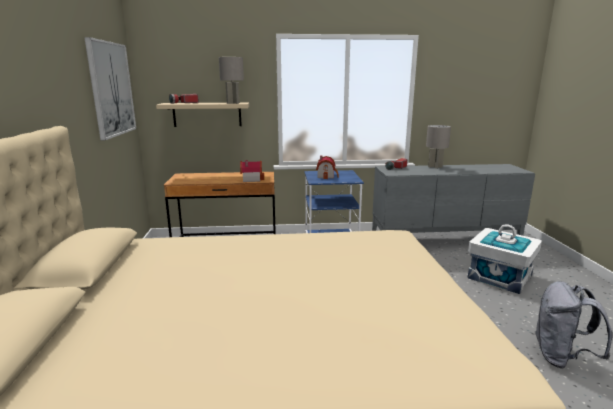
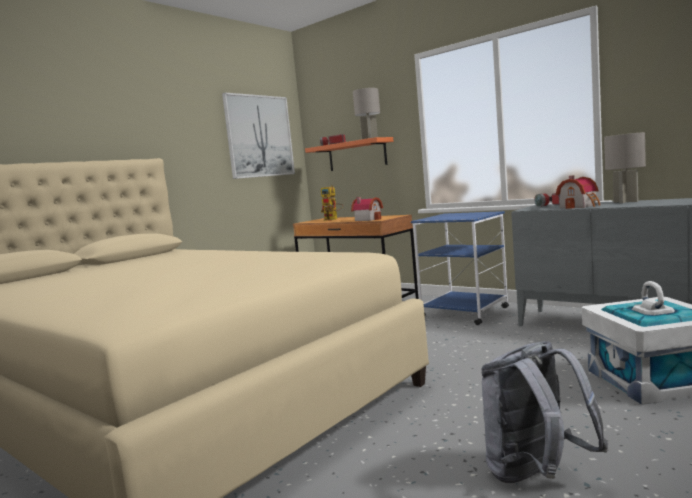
camera: 45 degrees right, 10 degrees down
(202, 178) = (333, 219): none -> toy robot
(207, 114) = (357, 155): beige shelf -> orange shelf
(327, 176) = (452, 216): toy house -> toy house (580, 206)

